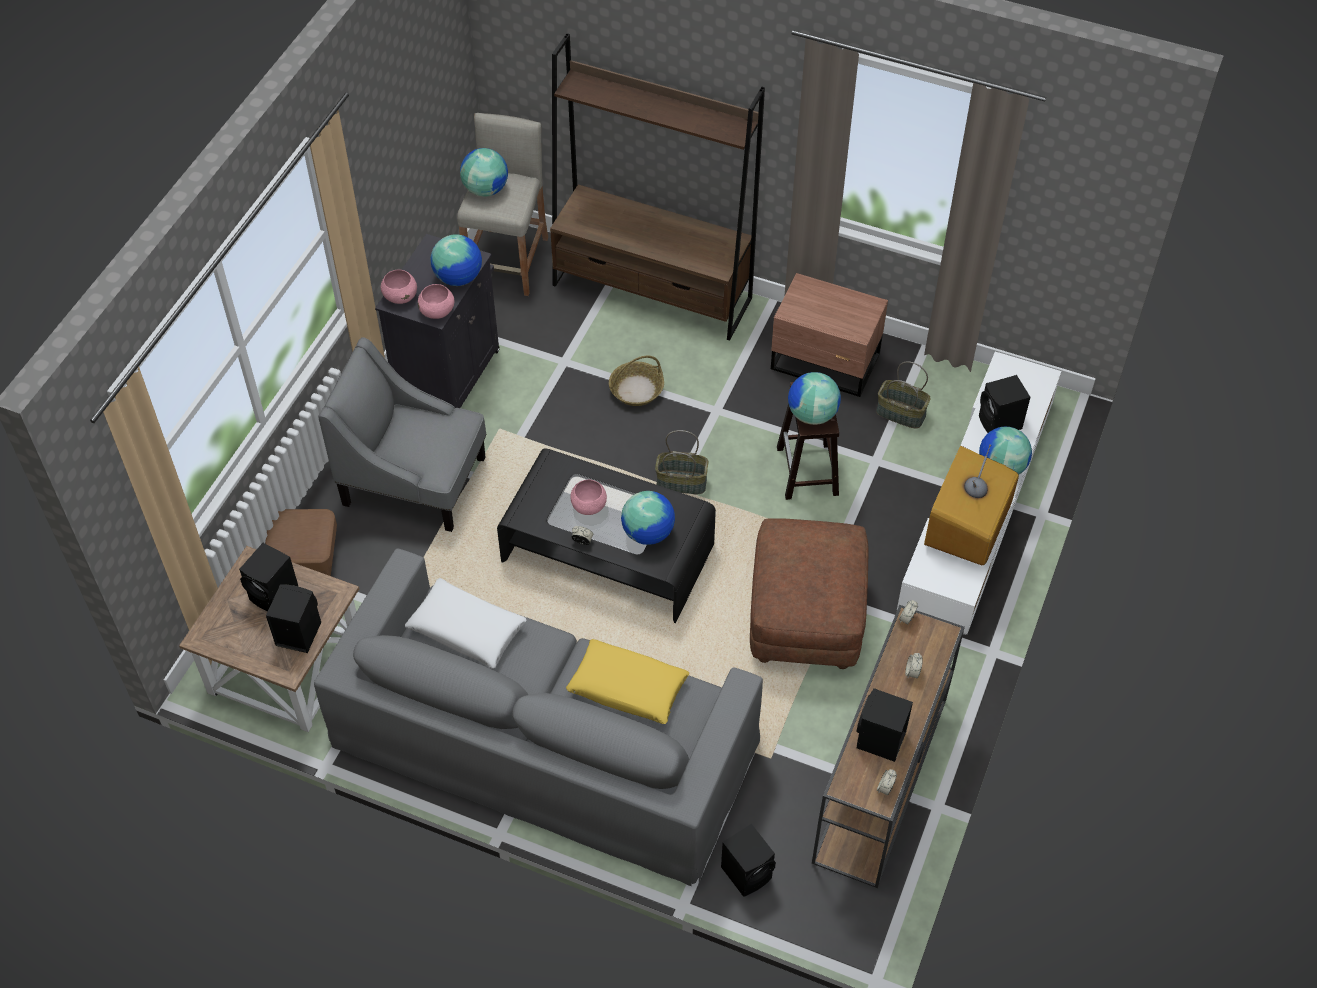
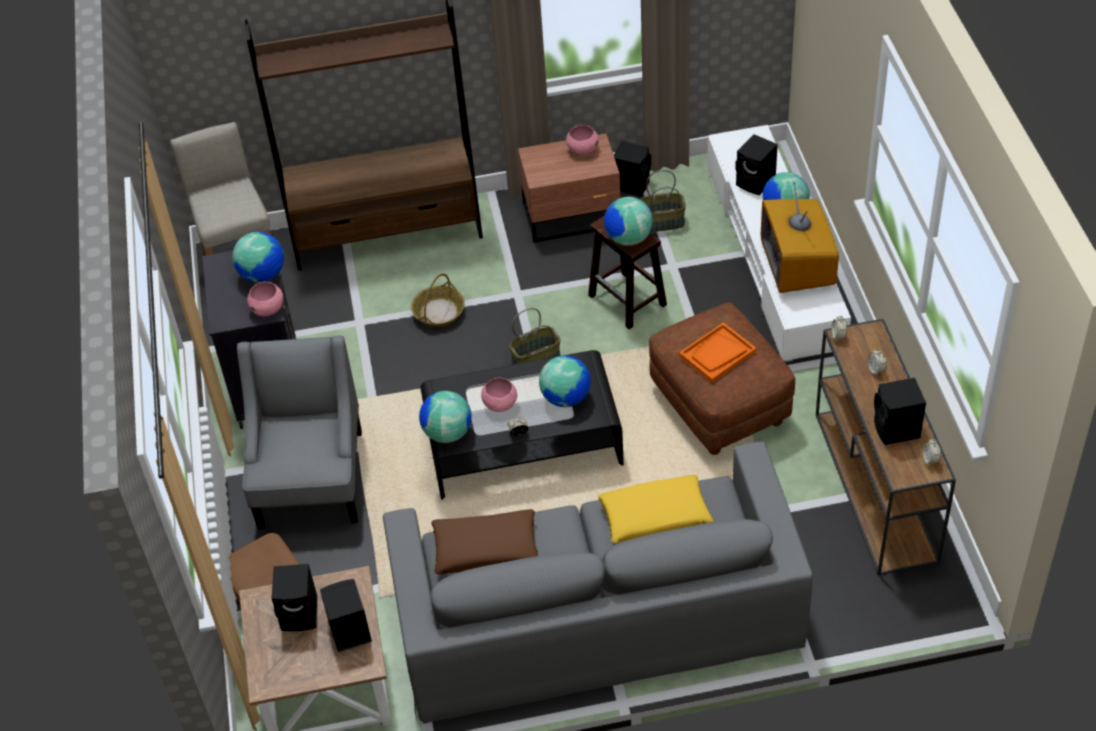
camera: 30 degrees left, 5 degrees down
(400, 296) = (224, 314): pink bowl -> pink bowl (582, 149)
(415, 481) = (311, 479): grey armchair -> grey armchair turned 105 degrees clockwise
(467, 629) = (486, 549): white pillow -> brown pillow
(485, 189) = (212, 205): globe -> globe (447, 433)
(748, 872) = (838, 610): black speaker -> black speaker (632, 184)
(804, 570) = (717, 354): none -> orange tray

